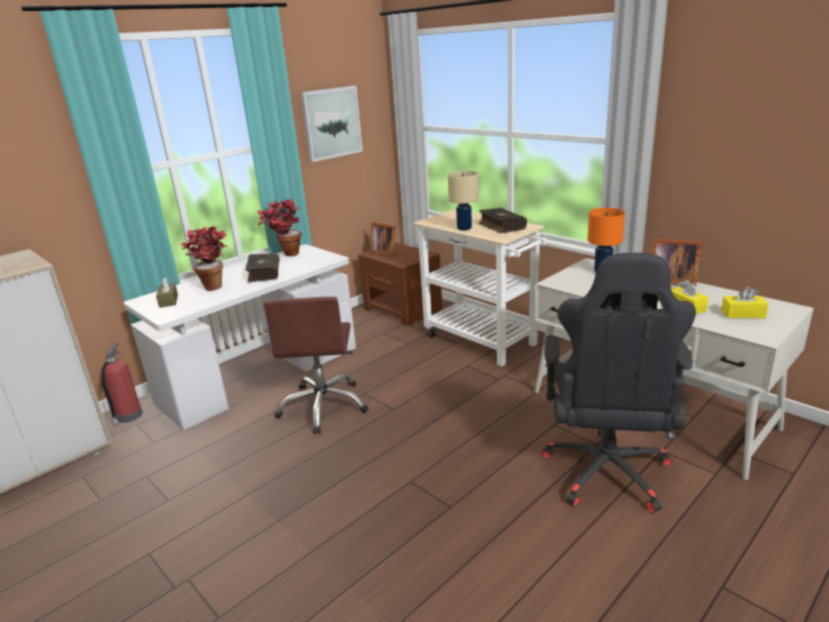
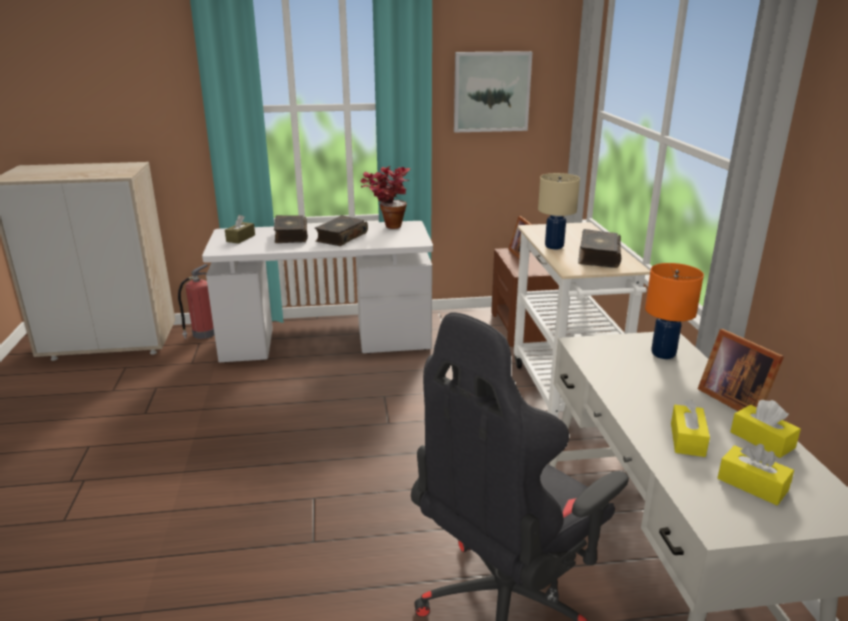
camera: 35 degrees right, 0 degrees up
(214, 285) = (290, 236): potted plant -> book
(324, 406) = (337, 392): brown office chair -> none
(712, 293) = (762, 440): none -> yellow tissue box

